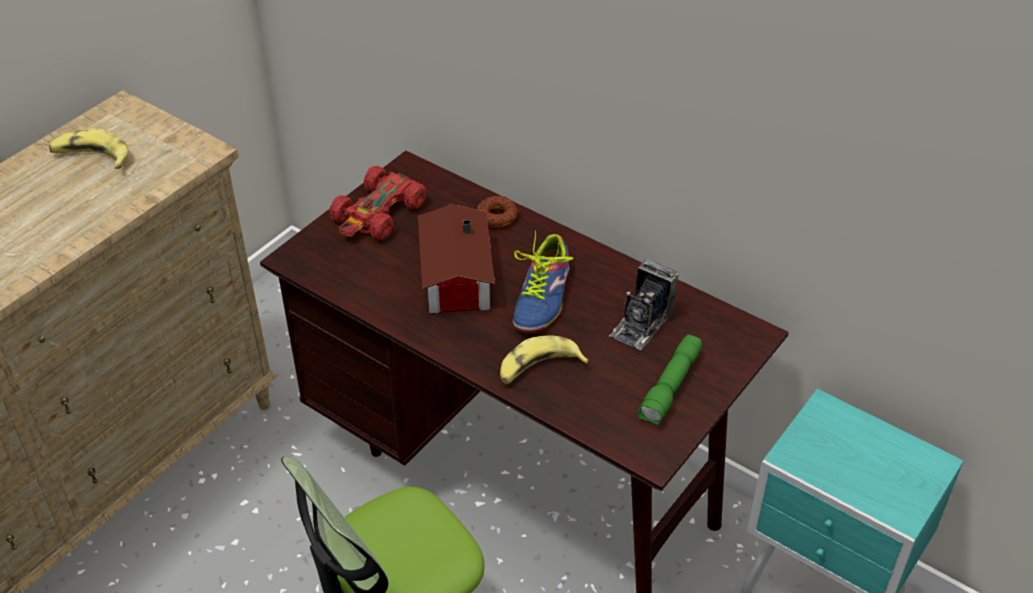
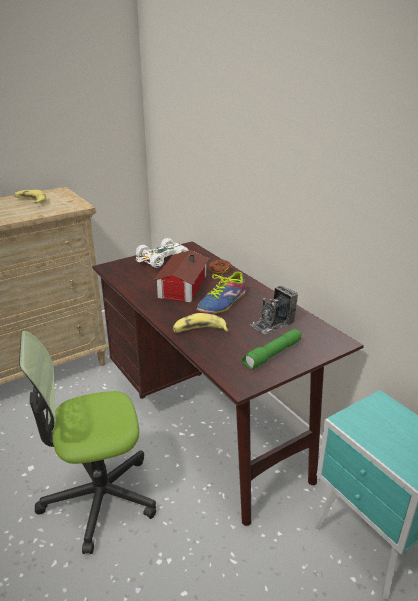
camera: 20 degrees right, 15 degrees down
(378, 213) = (162, 259): red toy car -> white toy car

